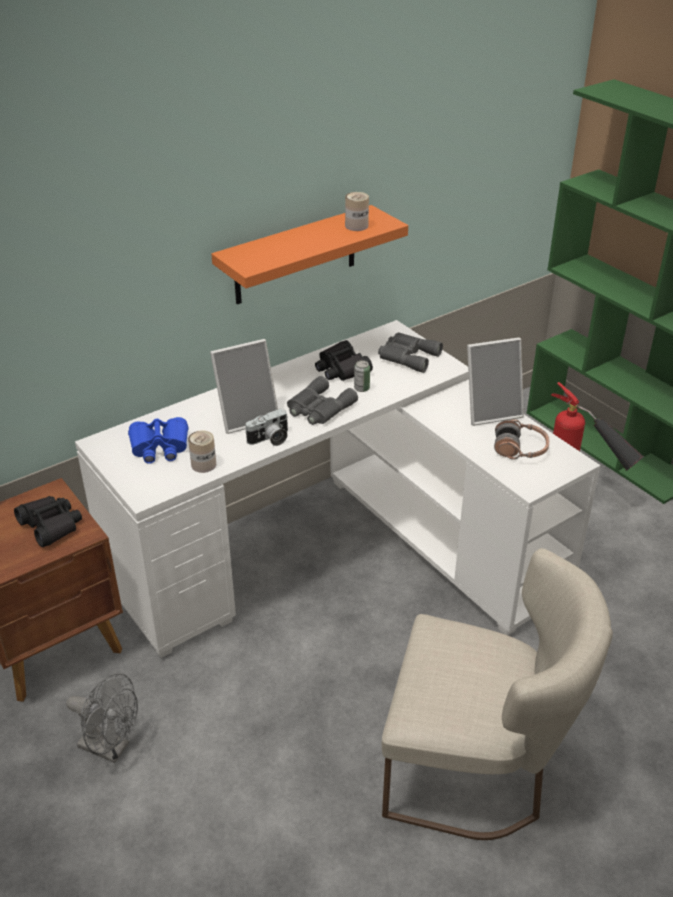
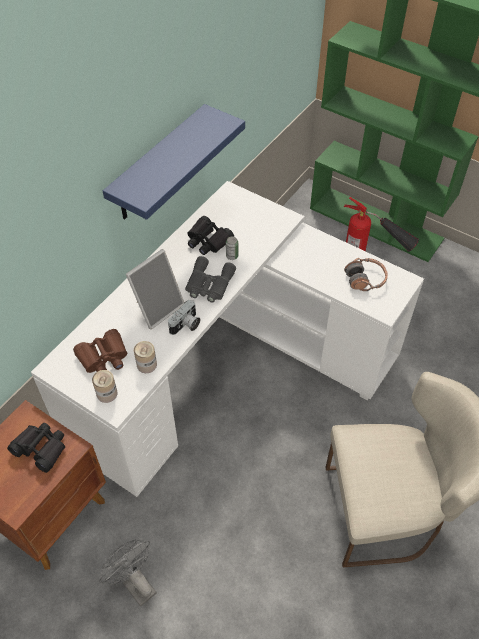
camera: 20 degrees left, 15 degrees up
(111, 747) = (134, 582): grey fan -> grey fan turned 135 degrees counterclockwise
(159, 447) = (103, 358): blue binoculars -> brown binoculars
(295, 256) = (158, 165): orange shelf -> blue shelf
(356, 226) = (205, 131): can -> can (107, 393)
(407, 356) = (251, 215): grey binoculars -> none
(491, 411) = (330, 249): picture frame -> none

